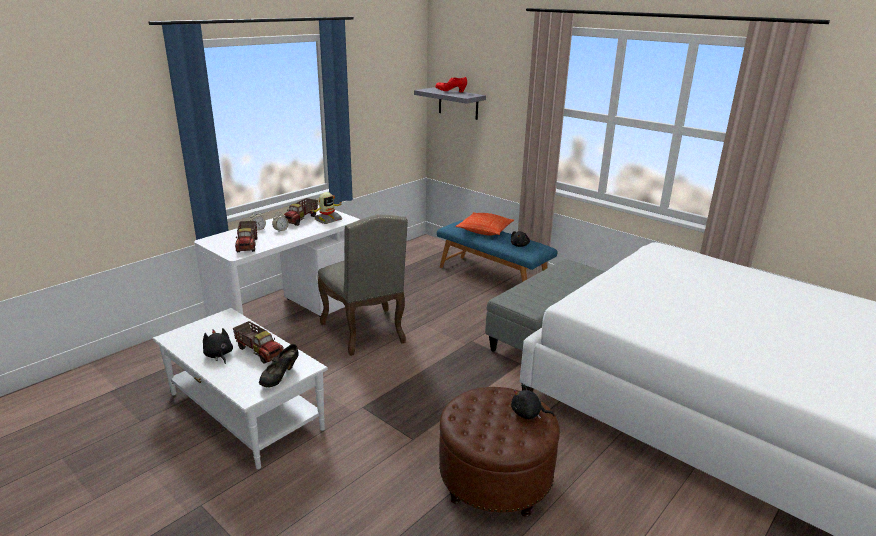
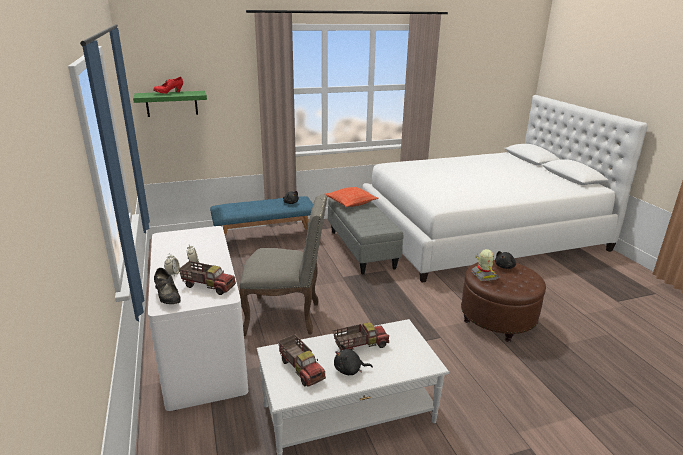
camera: 60 degrees left, 0 degrees up
(280, 377) = (411, 343): black shoe -> black shoe (168, 298)
(301, 219) = (179, 249): toy truck -> toy truck (301, 369)
(327, 220) = (200, 238): toy robot -> toy robot (483, 275)
(458, 103) = (171, 103): grey shelf -> green shelf
(485, 231) = (249, 205): orange pillow -> orange pillow (351, 203)

